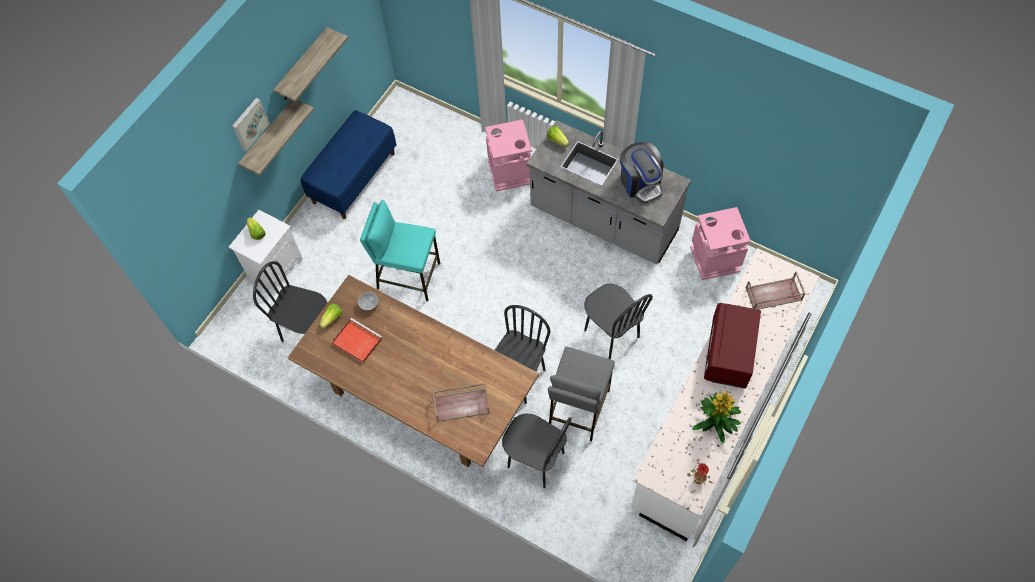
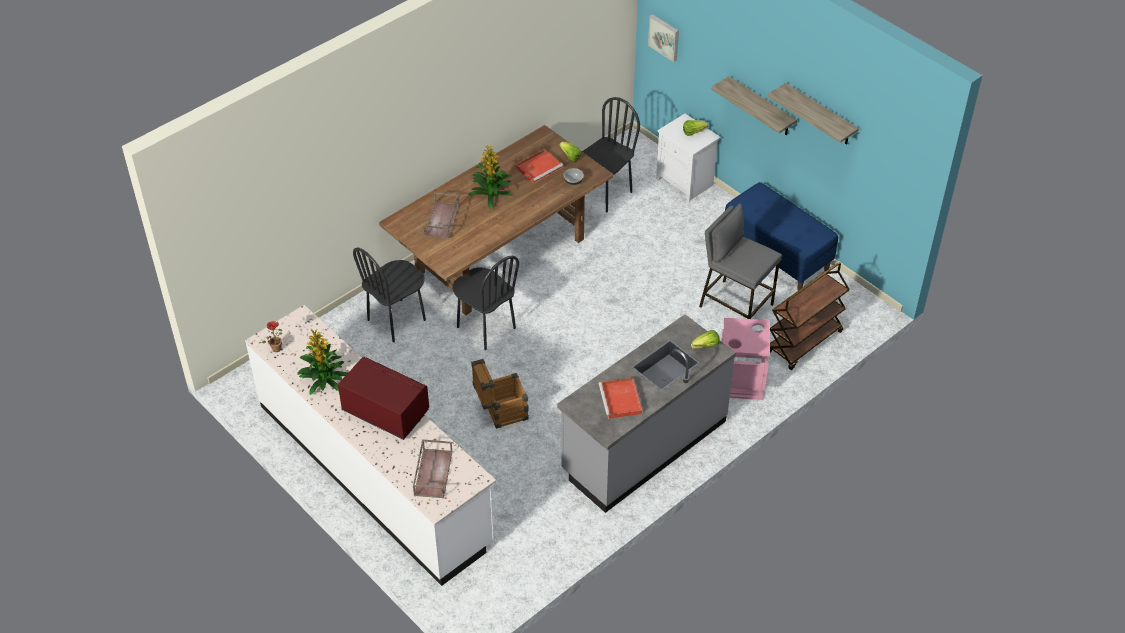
camera: 105 degrees right, 15 degrees down
(249, 123) = (753, 67): picture -> picture (664, 37)
(408, 276) = (637, 272): turquoise stool -> none
(409, 372) = (491, 194): none -> potted plant
(453, 139) = (804, 343): none -> brown cart
(578, 408) = (432, 364): grey stool -> grey stool (735, 305)
(611, 334) = (500, 413): black chair -> crate
(640, 183) = (621, 400): coffee machine -> red tray
(715, 259) = (551, 534): pink trash can -> none

